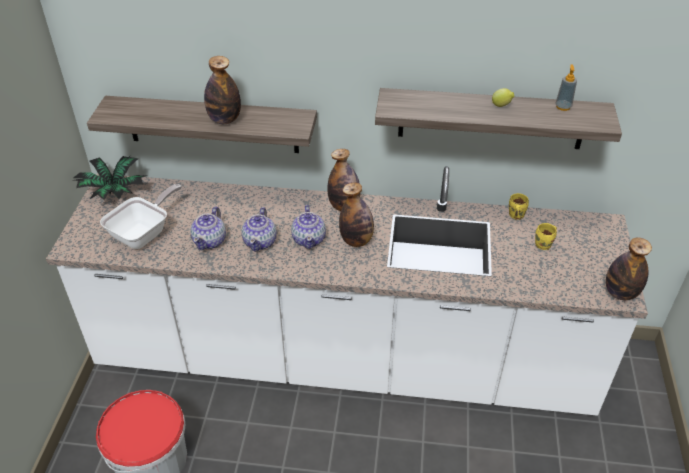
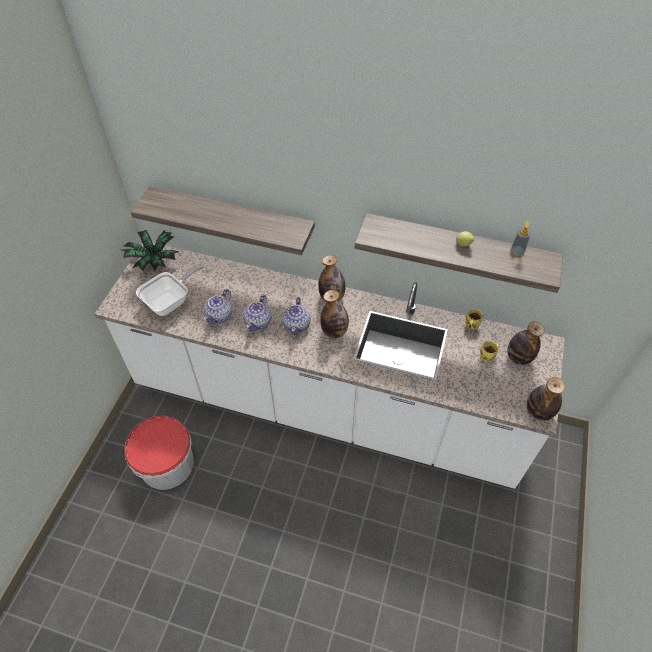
camera: 10 degrees right, 10 degrees up
(224, 119) = (238, 222): bottle -> bottle (518, 358)

